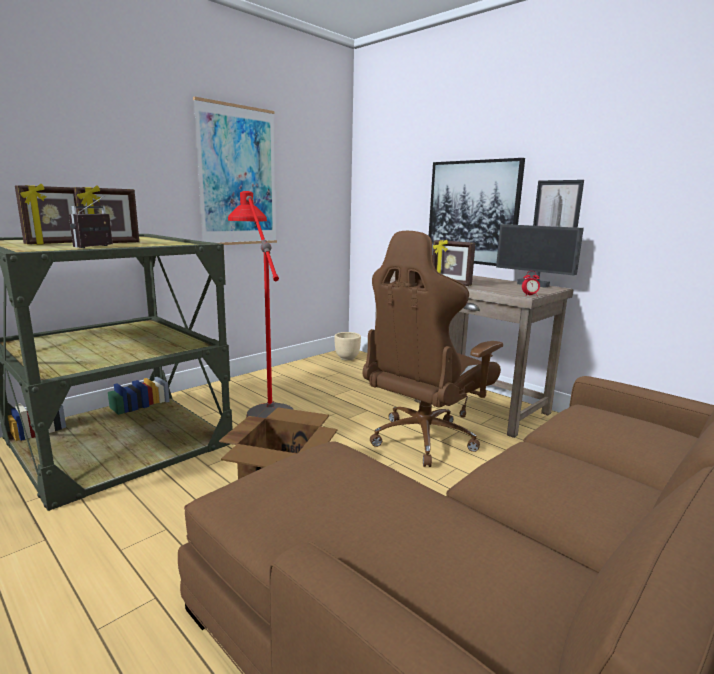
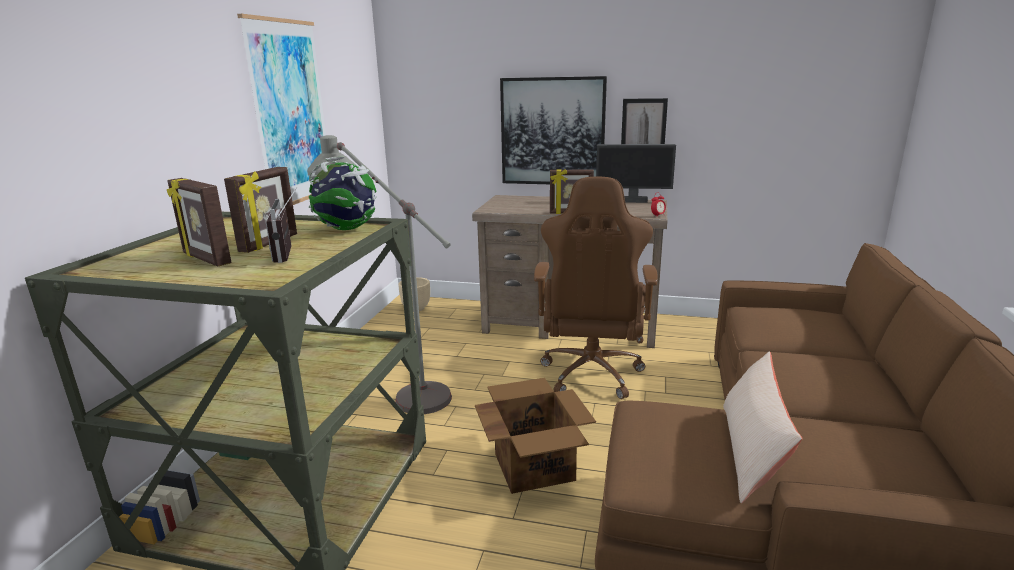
camera: 30 degrees left, 5 degrees up
(56, 243) = (205, 259): picture frame -> picture frame turned 120 degrees clockwise
(174, 244) = (347, 229): none -> globe
(263, 403) = (395, 387): red floor lamp -> grey floor lamp
(362, 516) = (751, 451): none -> beige pillow

